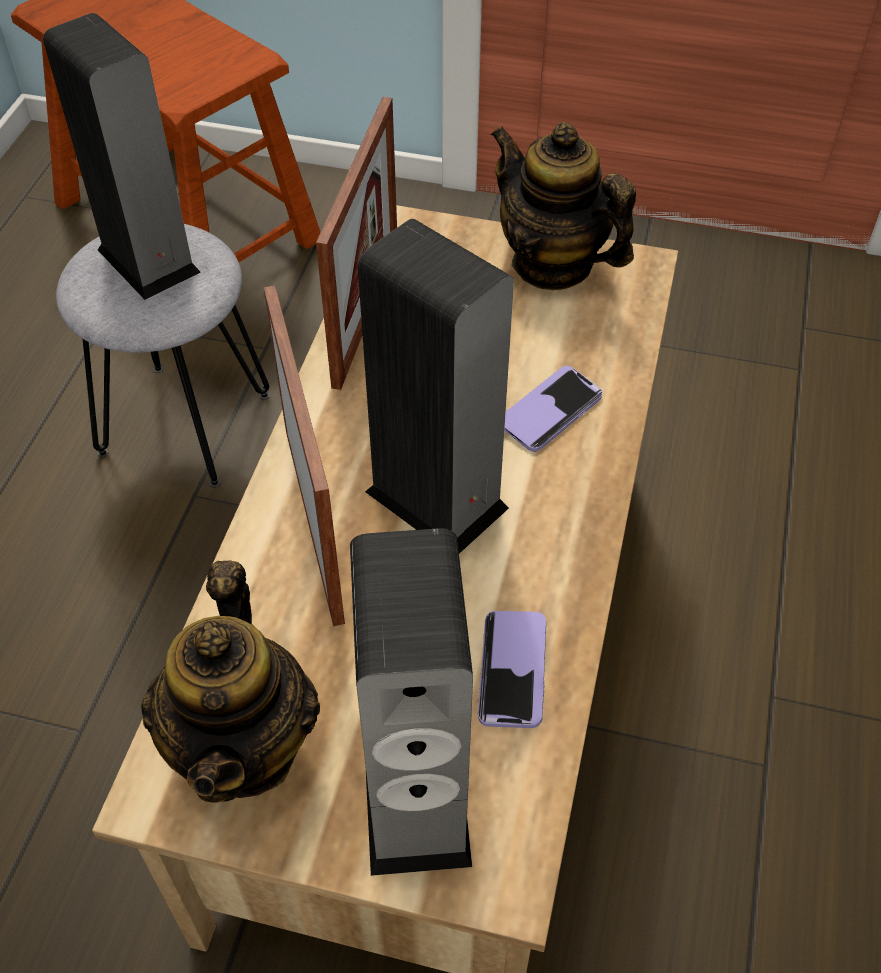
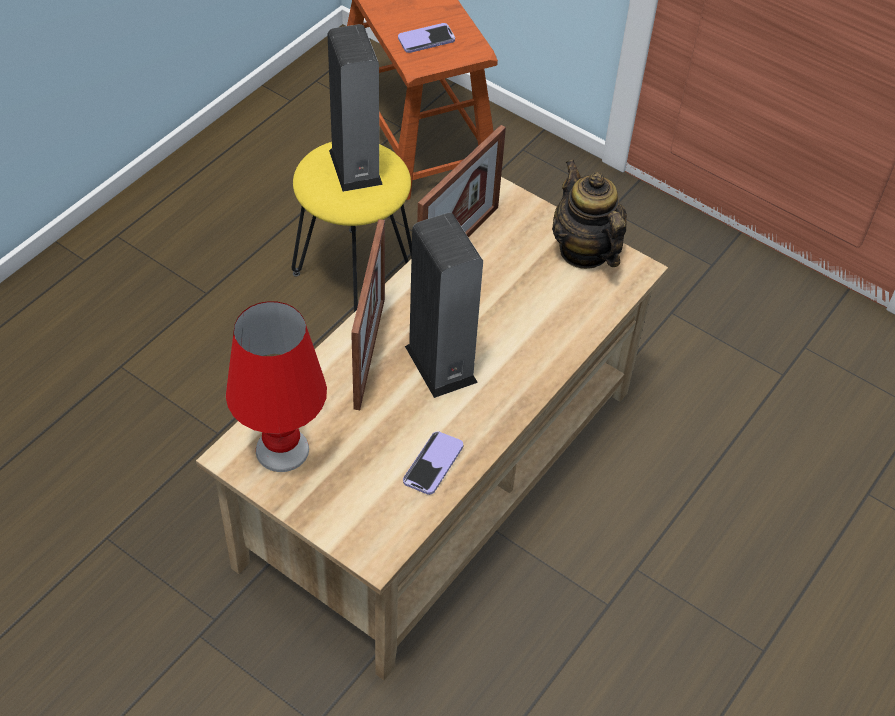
camera: 20 degrees right, 0 degrees up
(186, 422) = (355, 271): grey stool -> yellow stool
(244, 745) = (283, 449): teapot -> red table lamp
(416, 800) = (353, 505): speaker -> none
(550, 411) = (531, 337): phone -> phone (426, 39)

